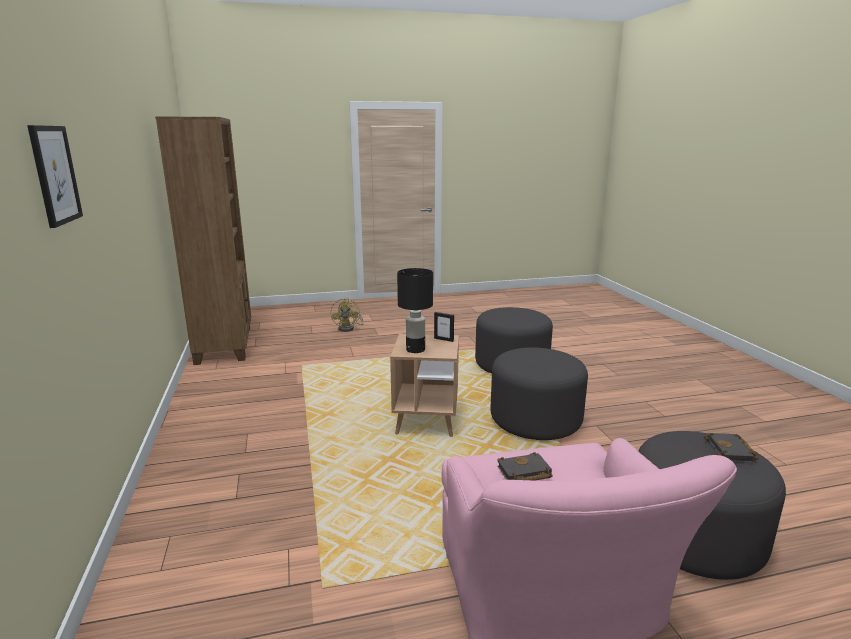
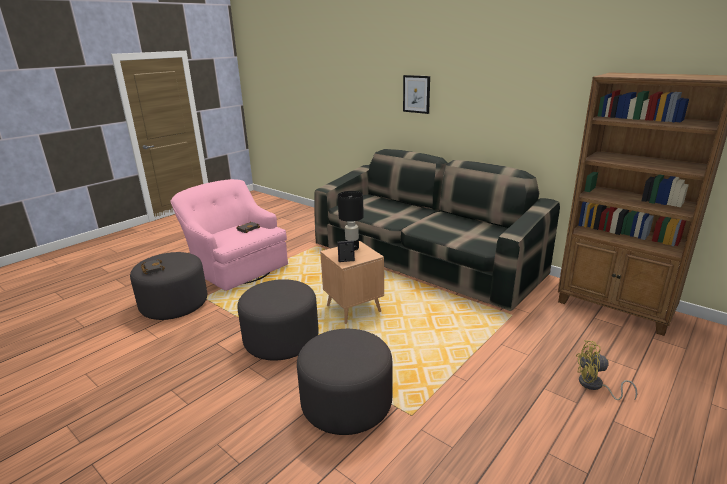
camera: 145 degrees right, 5 degrees up
(234, 450) = (424, 260): none -> sofa
(349, 328) = (595, 386): yellow fan -> yellow fan turned 45 degrees counterclockwise

